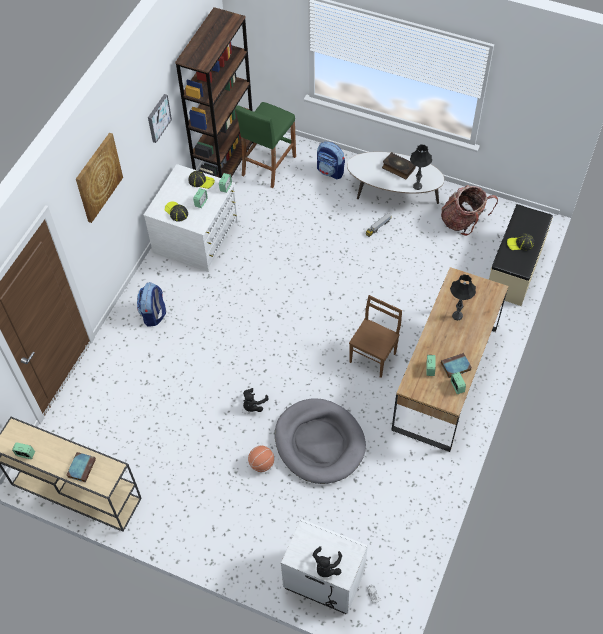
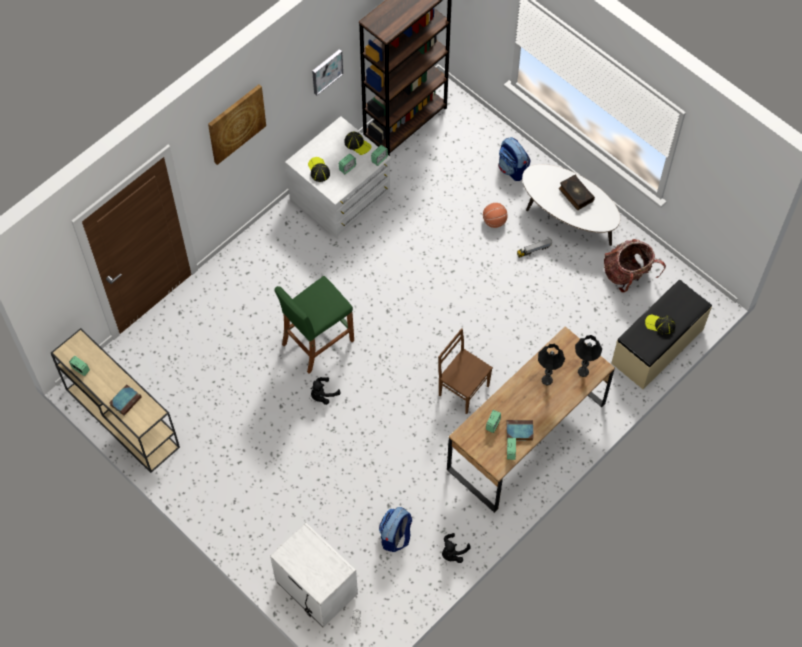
camera: 20 degrees right, 5 degrees up
(154, 314) = (264, 266): backpack -> backpack (395, 536)
(262, 464) = (306, 456): basketball -> basketball (494, 221)
(268, 166) = (449, 141): green stool -> green stool (317, 342)
(319, 442) = (370, 456): grey dog bed -> none
(326, 567) = (309, 575): black plush toy -> black plush toy (453, 553)
(373, 357) = (463, 389): brown chair -> brown chair turned 105 degrees counterclockwise
(417, 186) = (586, 222): black table lamp -> black table lamp (583, 371)

